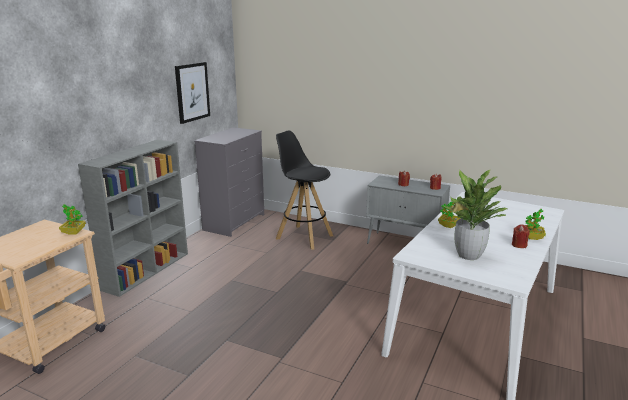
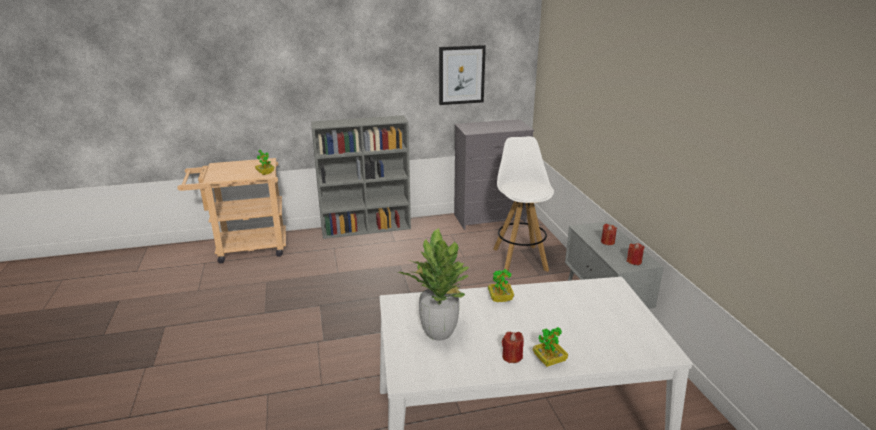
camera: 50 degrees right, 5 degrees up
(304, 237) = (519, 259): black stool -> white stool

